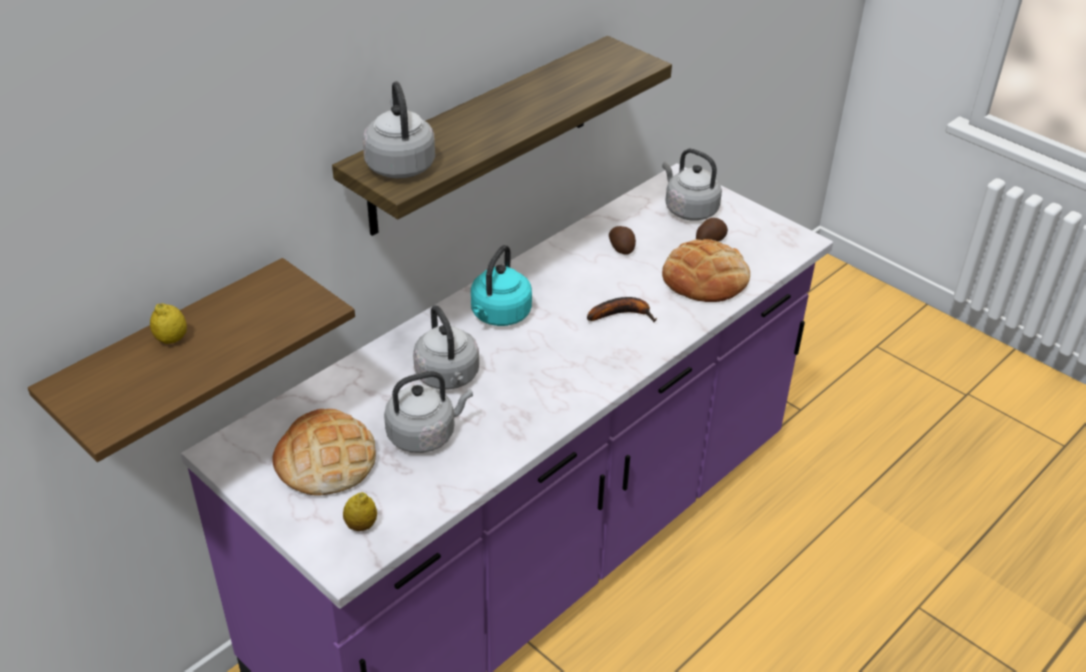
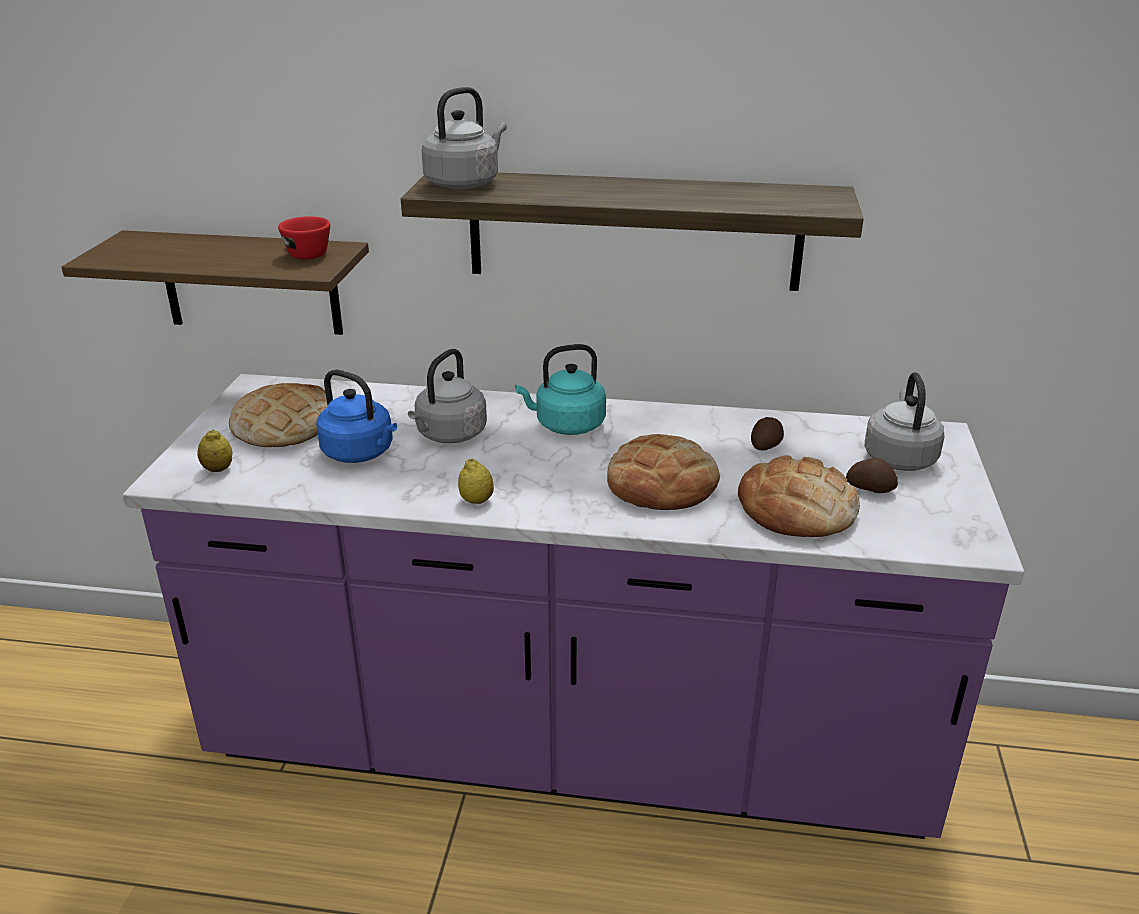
camera: 55 degrees right, 10 degrees down
(171, 339) = (217, 245): lemon -> lemon (476, 501)
(267, 299) = (304, 253): none -> red cup
(425, 434) = (361, 453): grey kettle -> blue kettle
(622, 314) = (661, 484): banana -> bread

